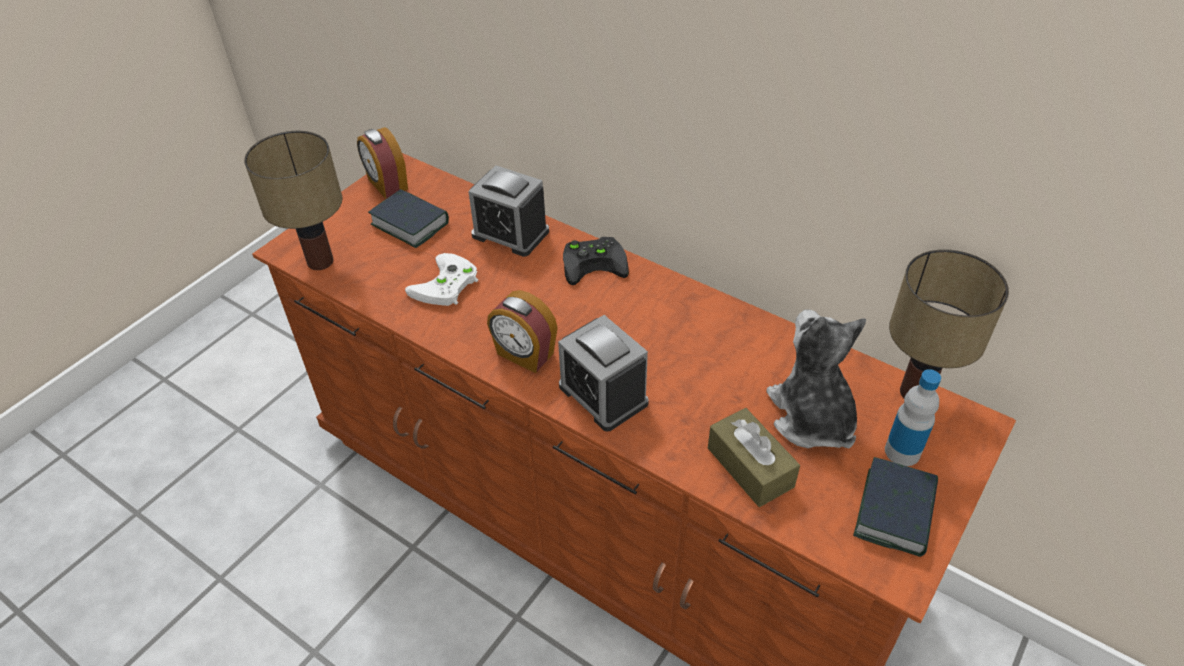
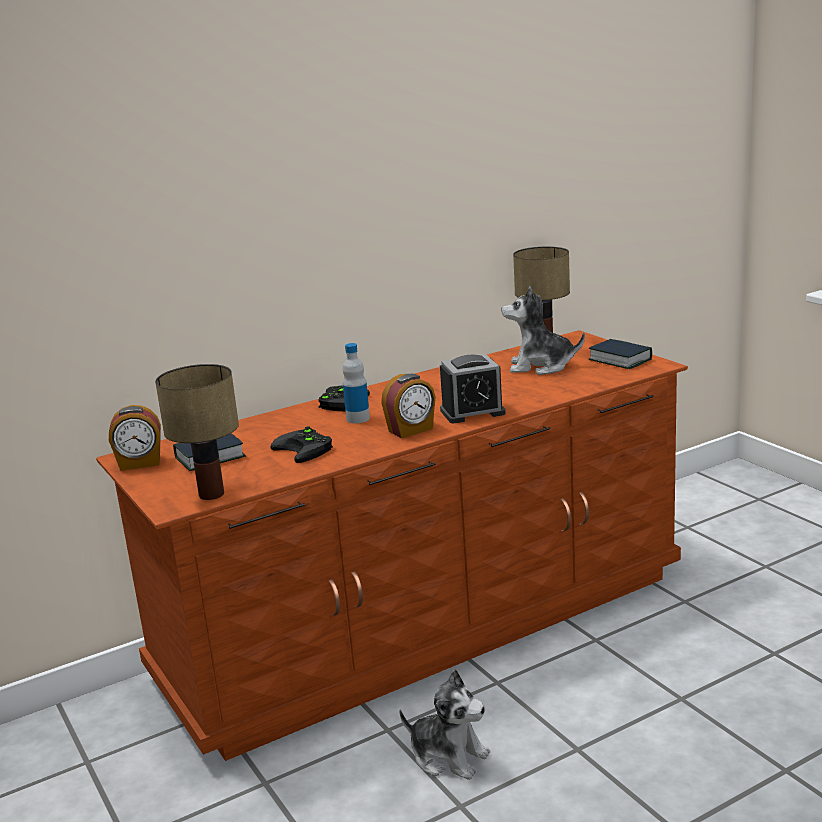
camera: 65 degrees left, 25 degrees down
(383, 615) = (448, 756): none -> plush toy
(445, 286) = (306, 449): white game controller -> black game controller
(510, 233) = (273, 424): alarm clock -> none
(750, 467) = (564, 384): brown tissue box -> none
(902, 452) = (582, 352): bottle -> bottle (358, 419)

